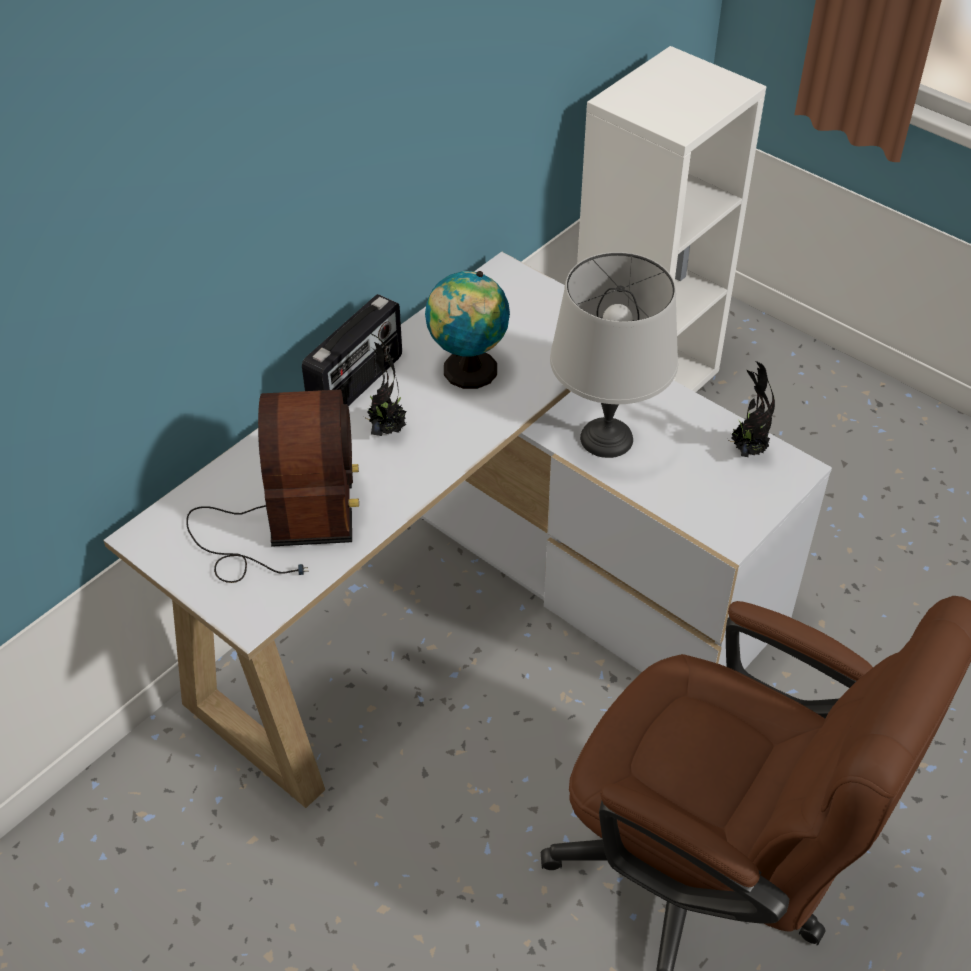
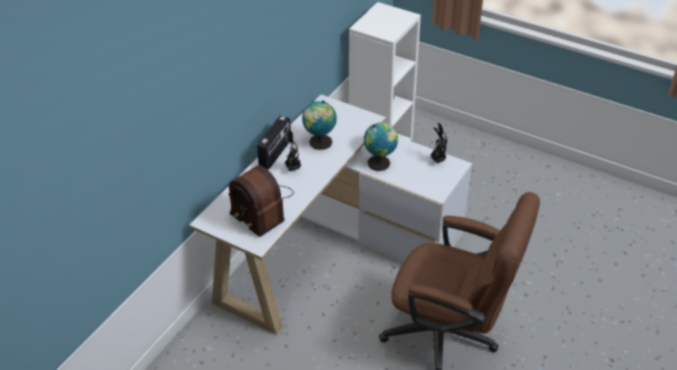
camera: 10 degrees left, 5 degrees down
(283, 521) = (261, 208): radio -> radio turned 150 degrees clockwise
(607, 438) = (380, 163): grey table lamp -> globe

